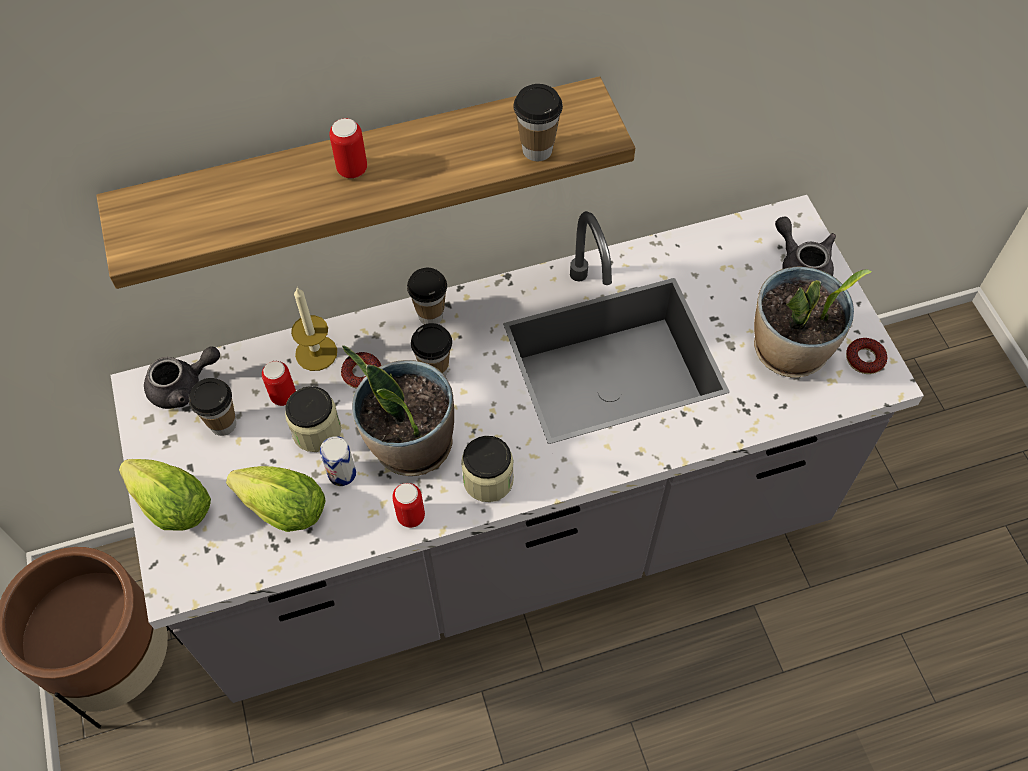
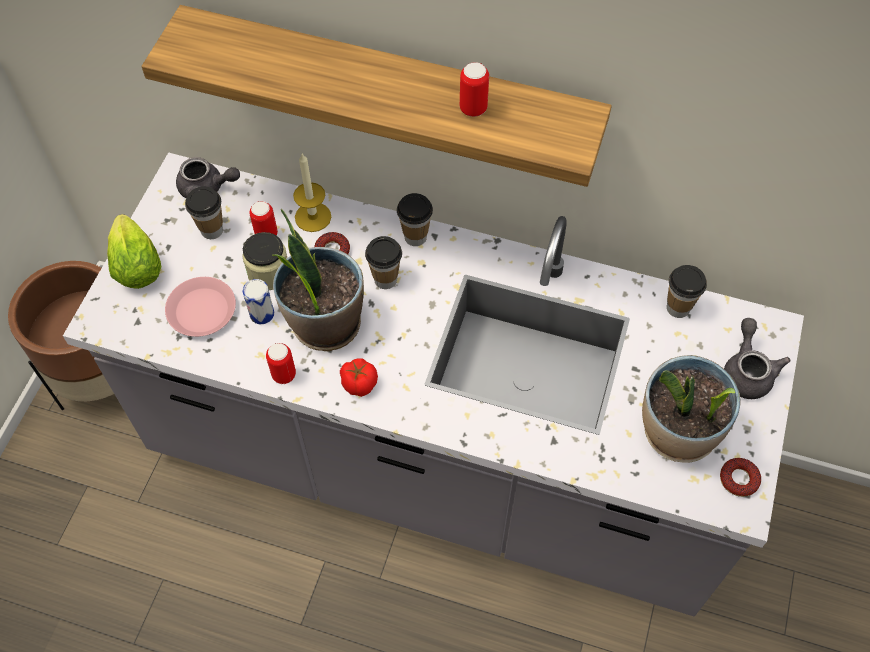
camera: 35 degrees right, 0 degrees up
(279, 507) = (202, 311): lettuce -> pink plate
(352, 169) = (361, 78): can -> can (473, 109)
(488, 480) = (358, 383): jar -> tomato
(537, 150) = (509, 136): cup -> cup (678, 308)

